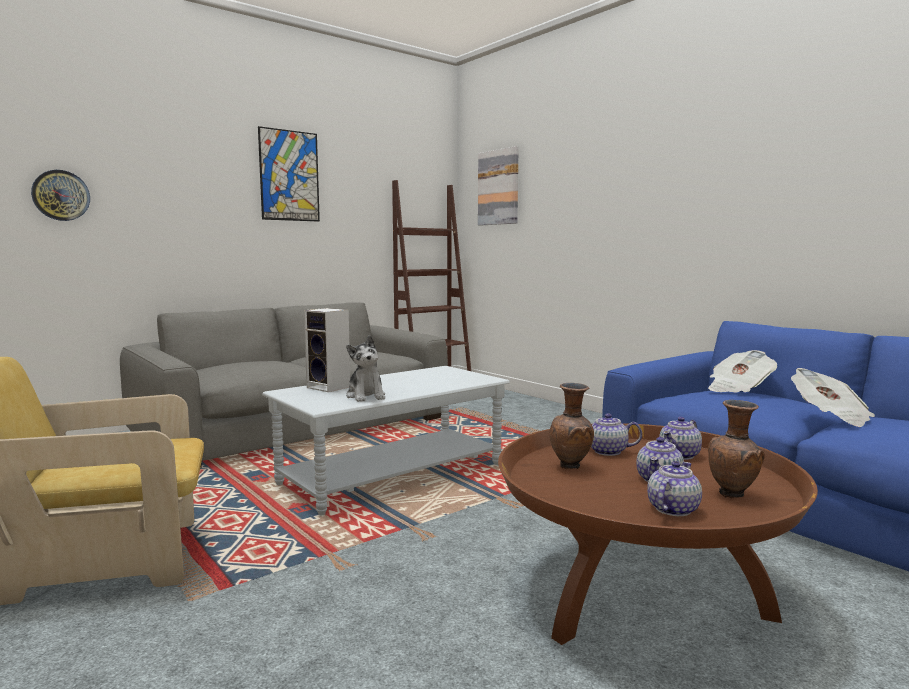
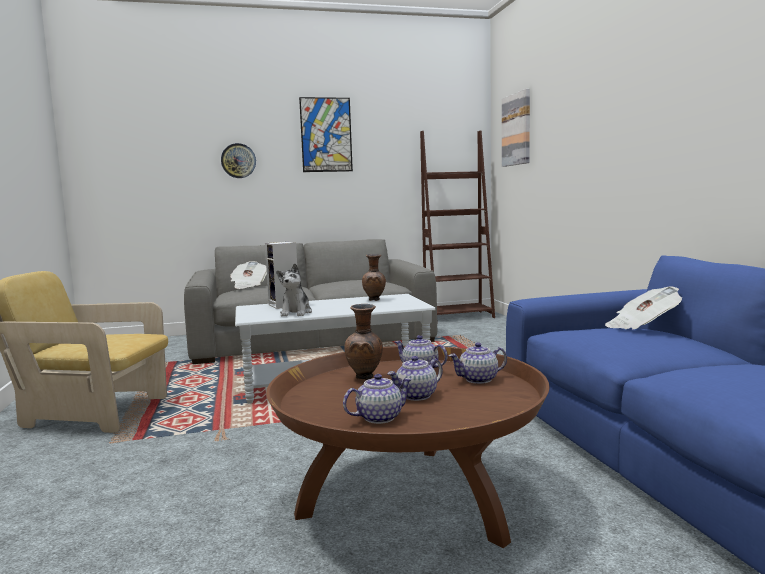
camera: 25 degrees right, 0 degrees up
(61, 195) = (156, 163): wall clock -> wall clock (238, 161)
(733, 495) = (456, 415): brown vase -> brown vase (375, 300)
(830, 416) = (686, 358): newspaper -> newspaper (248, 285)

